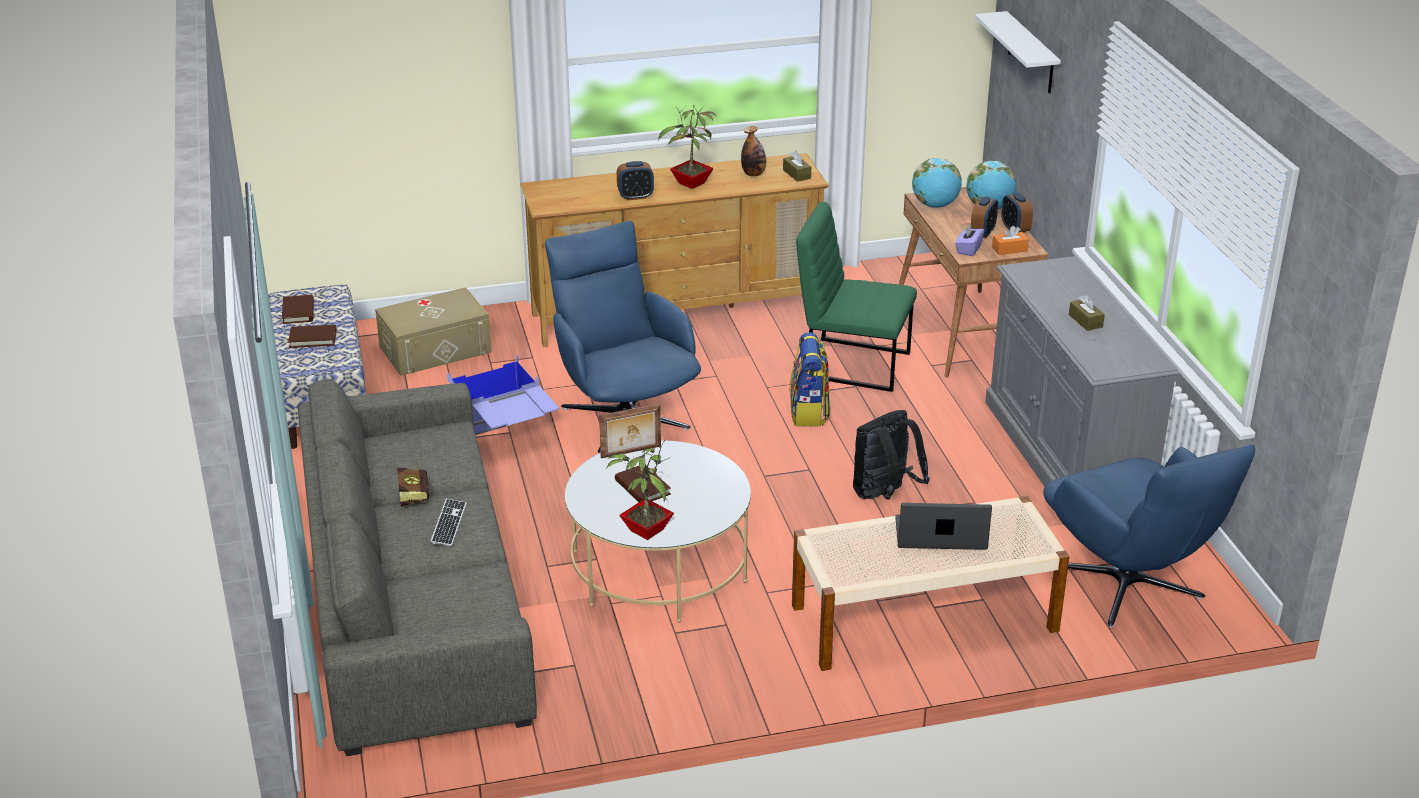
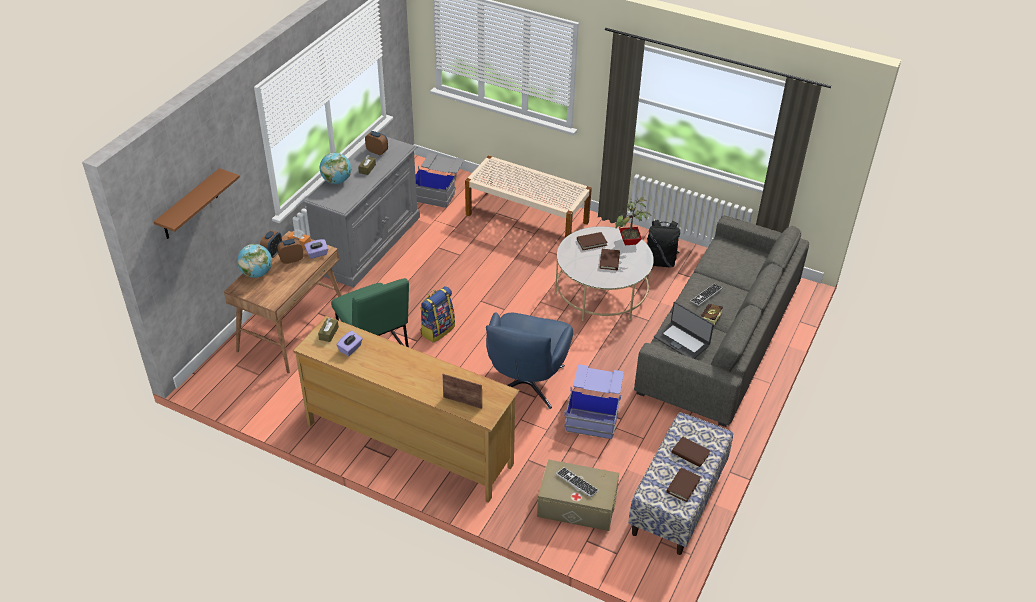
camera: 140 degrees left, 10 degrees up
(434, 310) = (577, 483): none -> keyboard
(631, 452) = (595, 280): picture frame -> picture frame (463, 402)
(635, 196) = (441, 370): alarm clock -> alarm clock (377, 151)
(690, 184) = (396, 362): potted plant -> none
(702, 500) = (591, 242): none -> brown book
(753, 174) = (350, 349): bottle -> purple tissue box
(884, 495) = (468, 271): black backpack -> black backpack (660, 261)
(935, 205) = (277, 292): globe -> globe (336, 181)
(940, 535) = (520, 183): laptop -> laptop (682, 341)
(1031, 54) = (190, 205): white shelf -> brown shelf
(1128, 585) = (438, 189): blue armchair -> grey storage box

